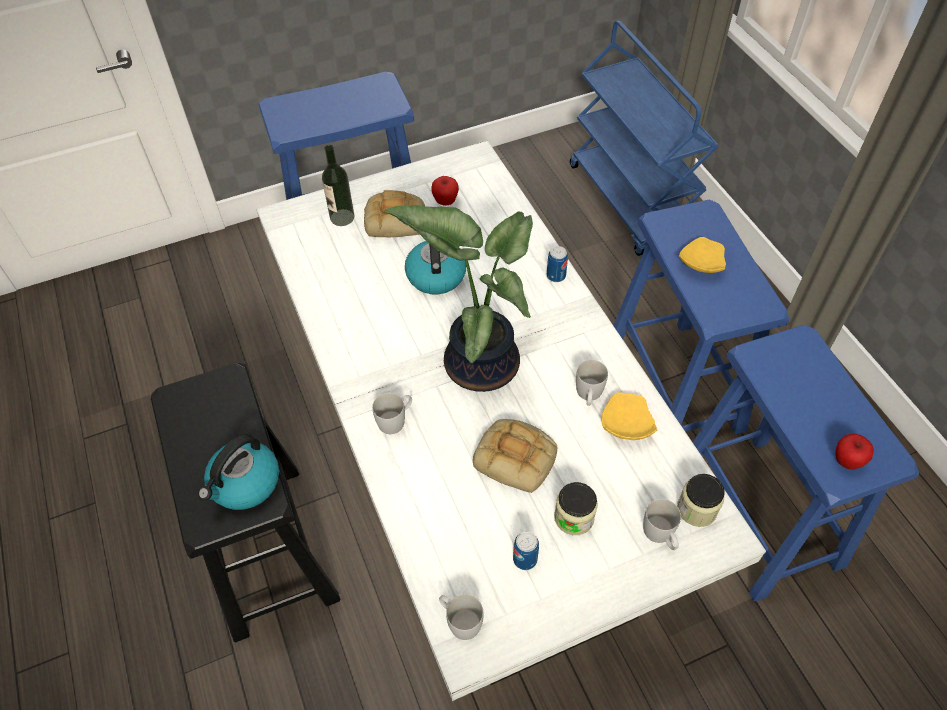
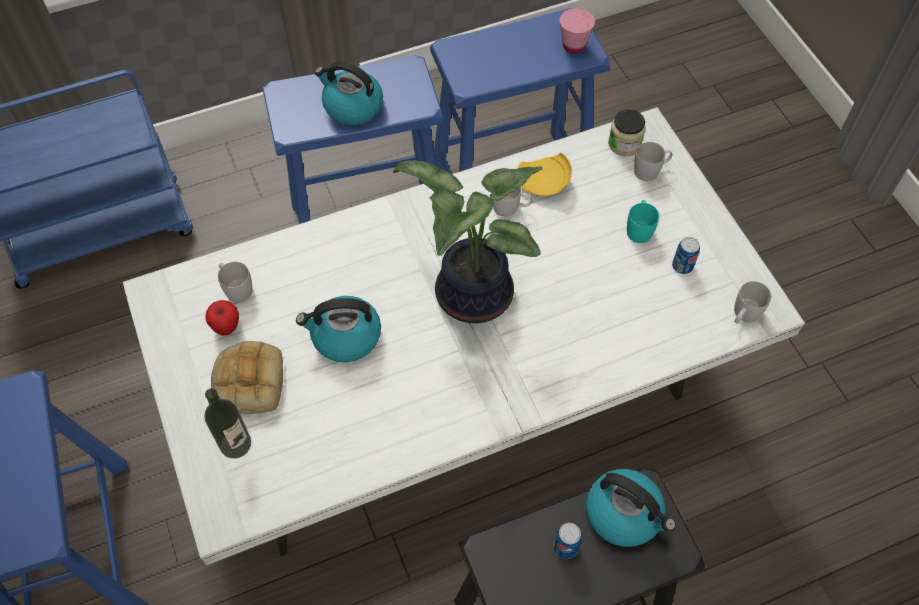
camera: 90 degrees left, 5 degrees up
(396, 420) = (542, 371): white mug -> white mug (236, 288)
(517, 458) = (581, 268): bread -> none
(556, 276) = (358, 224): can -> can (565, 547)
(574, 517) = (639, 228): jar -> turquoise mug
(700, 264) = (352, 107): yellow plate -> kettle
(846, 461) = (573, 45): apple -> pink cup

